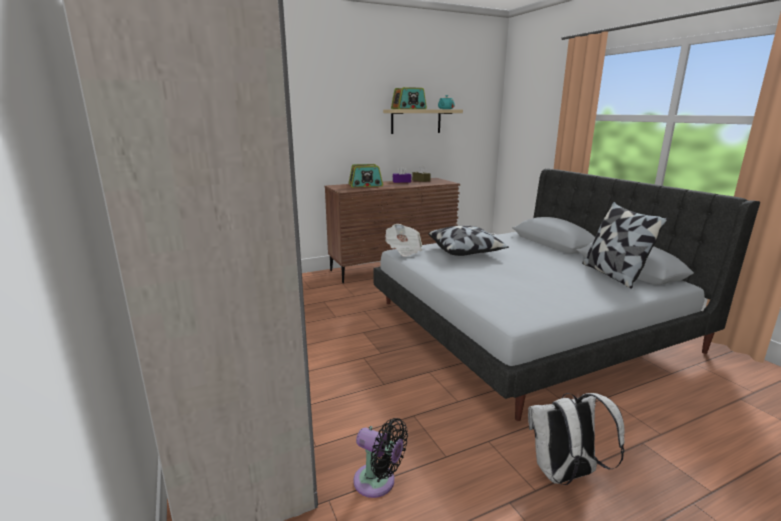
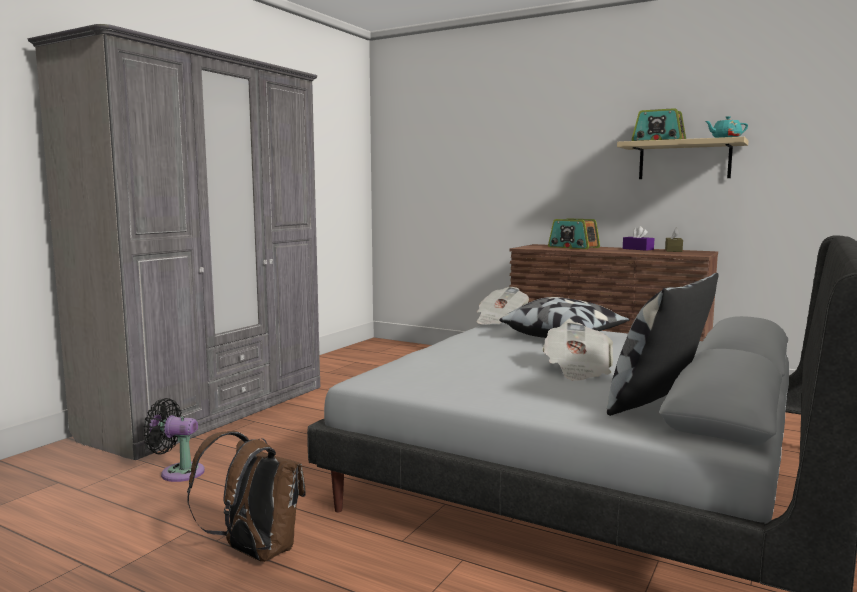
camera: 55 degrees right, 10 degrees down
(378, 482) = (178, 472): black fan -> black fan turned 105 degrees clockwise
(542, 270) = (577, 370): none -> newspaper
(564, 475) = (255, 552): white backpack -> brown backpack

